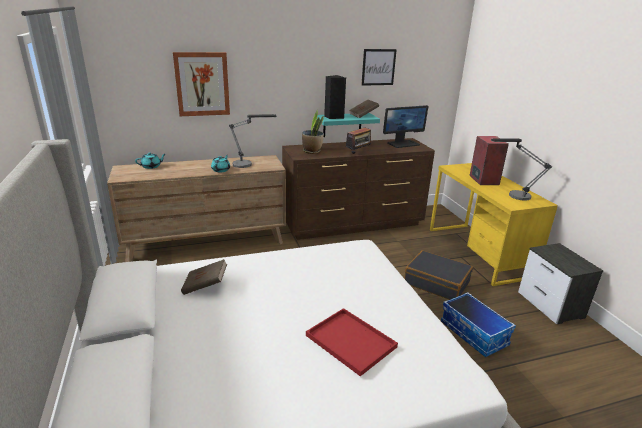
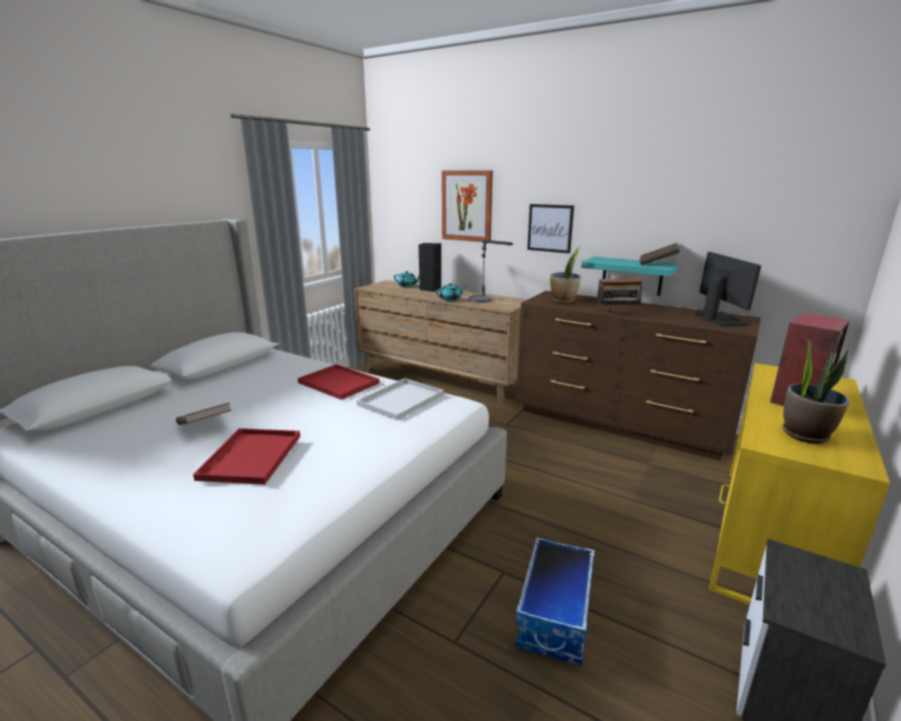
camera: 50 degrees right, 5 degrees down
(205, 286) = (277, 374): brown book -> brown book (205, 427)
(266, 268) = (337, 383): none -> red tray
(331, 258) = (401, 399): none -> white tray
(333, 117) = (607, 260): black speaker -> black speaker (430, 289)
(378, 67) = (699, 193): picture -> picture (550, 228)
(403, 143) = (719, 319): monitor -> monitor turned 120 degrees counterclockwise
(436, 283) = (616, 532): black suitcase -> none
(513, 195) = (805, 434): table lamp -> potted plant

